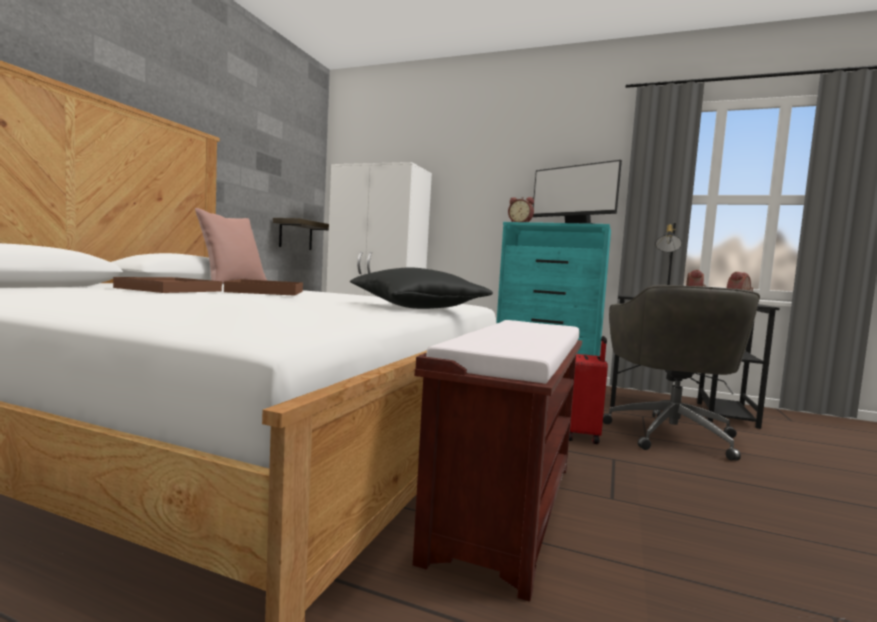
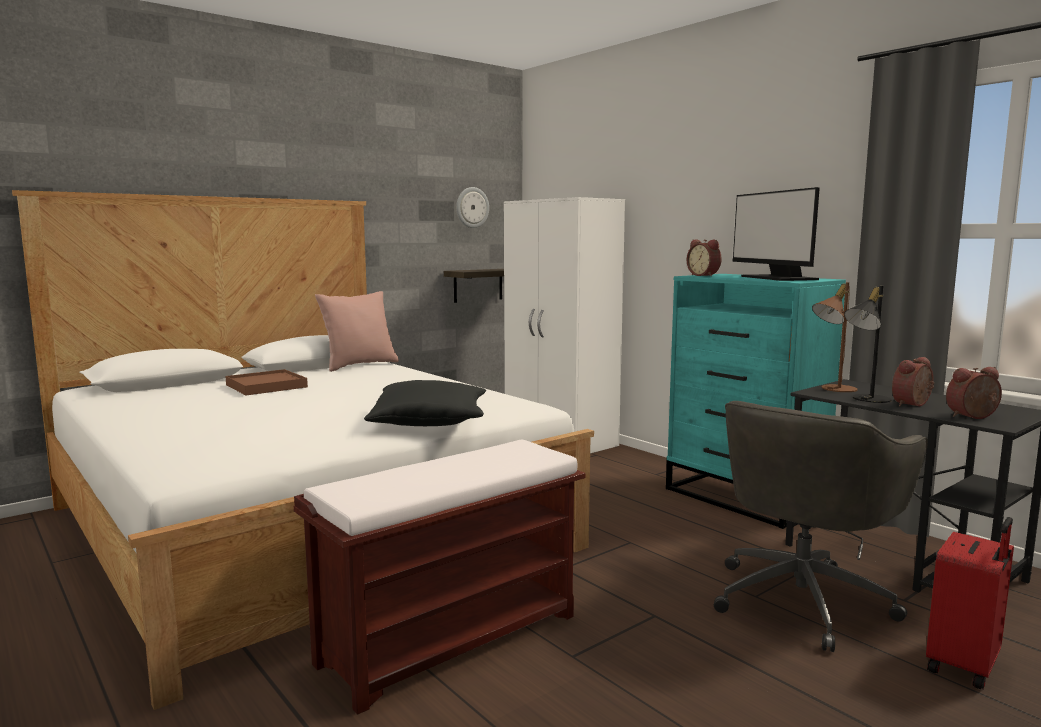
camera: 30 degrees right, 5 degrees up
(265, 292) = (341, 388): brown tray -> none
(294, 168) = (472, 207): none -> wall clock
(582, 435) = (667, 579): red suitcase -> red suitcase (965, 666)
(632, 295) = (832, 389): none -> brown table lamp

